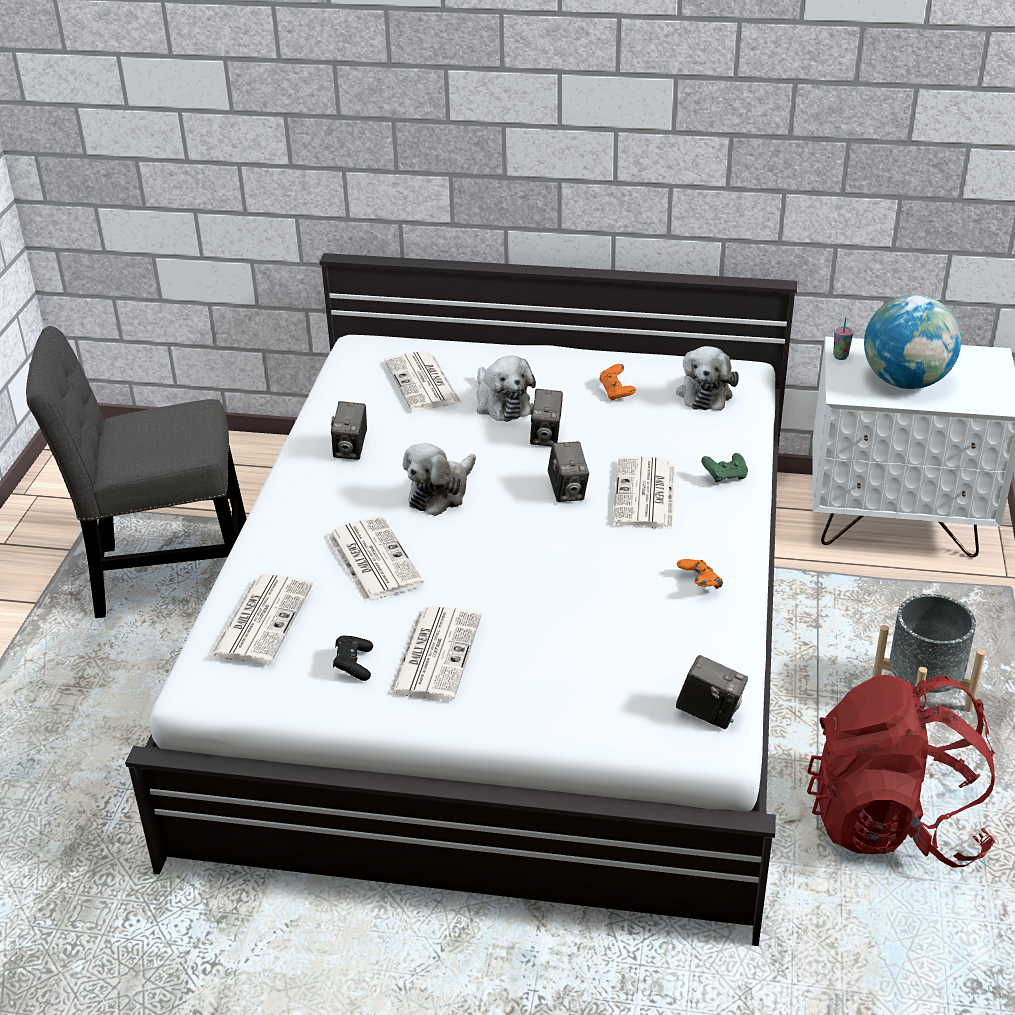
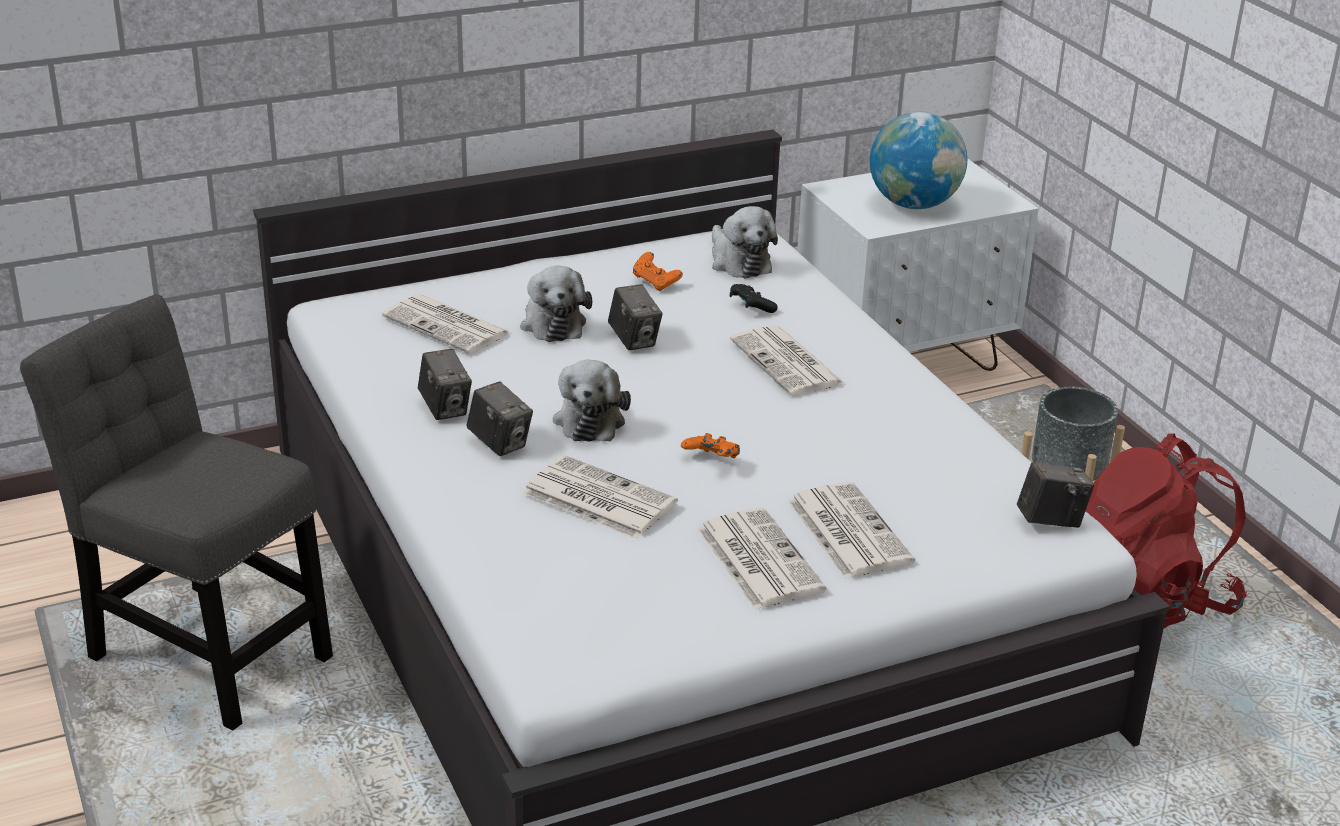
camera: 35 degrees left, 5 degrees down
(164, 576) = (203, 650): grey chair -> grey chair turned 75 degrees clockwise
(262, 619) = (548, 590): newspaper -> newspaper (847, 531)
(353, 665) = (691, 597): black game controller -> black game controller (751, 307)
(501, 403) = (553, 323): plush toy -> plush toy turned 45 degrees clockwise
(568, 491) = (712, 381): camera -> camera (500, 443)
(699, 585) = (922, 422): orange game controller -> orange game controller (711, 461)
(725, 477) = (840, 327): green game controller -> none
(840, 357) = (835, 197): cup -> none

